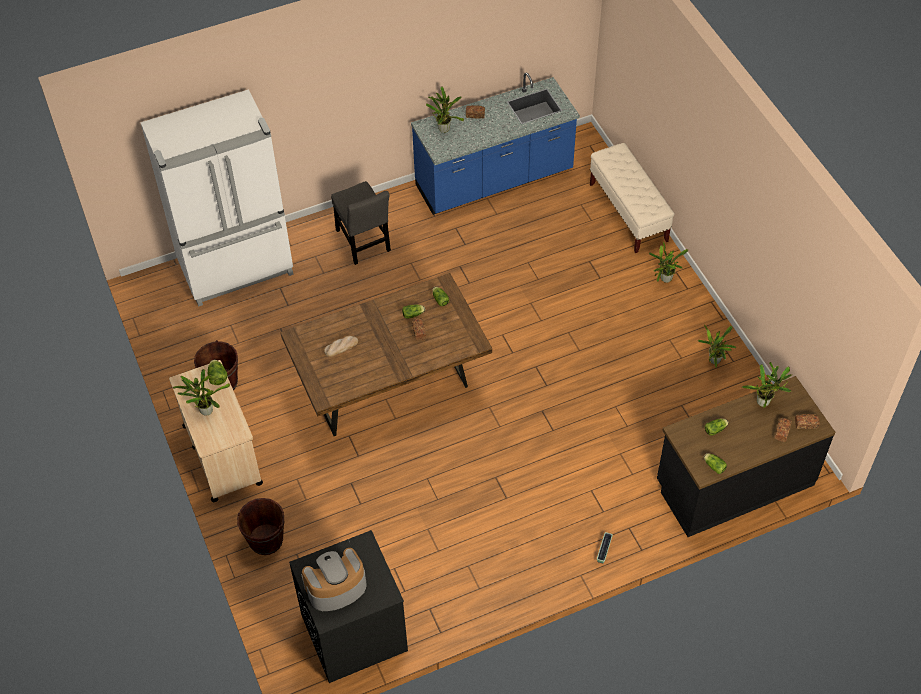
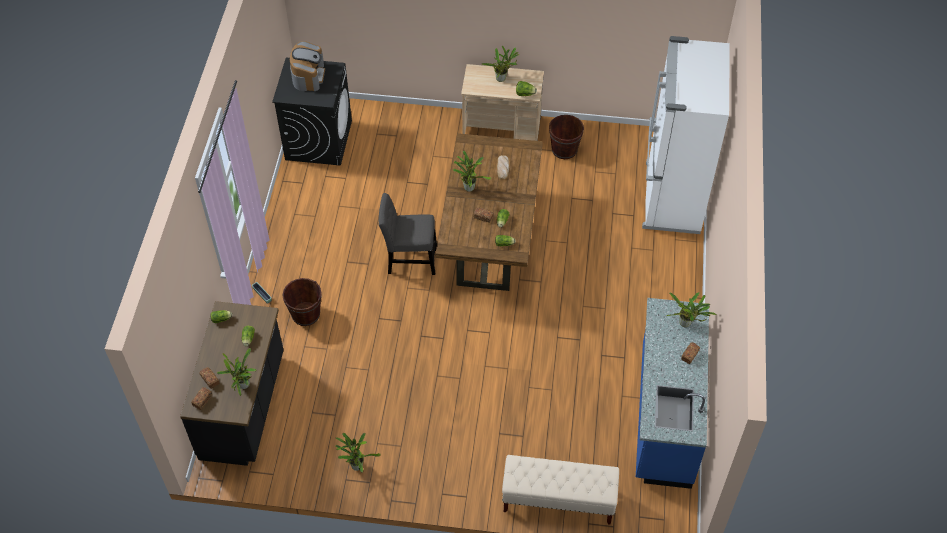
camera: 120 degrees right, 0 degrees up
(266, 540) = (418, 125): brown bucket -> brown bucket (306, 314)
(363, 243) = (647, 287): grey chair -> grey chair (409, 260)
(664, 280) = (463, 482): potted plant -> potted plant (469, 187)

